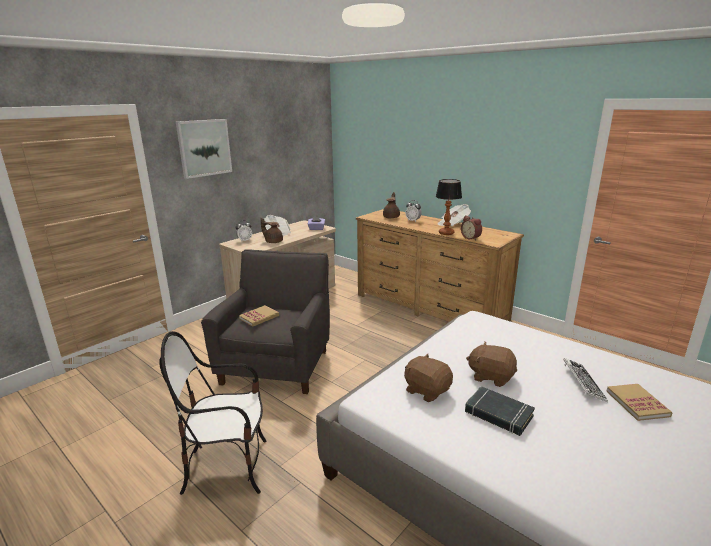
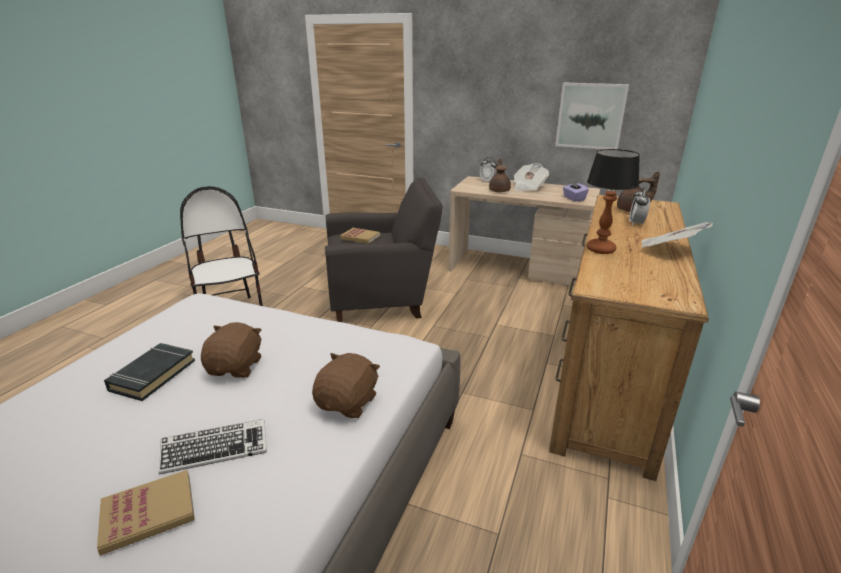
camera: 70 degrees right, 5 degrees up
(204, 148) = (474, 65): picture -> picture (590, 116)
(427, 390) = (207, 328): brown plush toy -> brown plush toy (348, 403)
(471, 238) = (600, 269): alarm clock -> none

